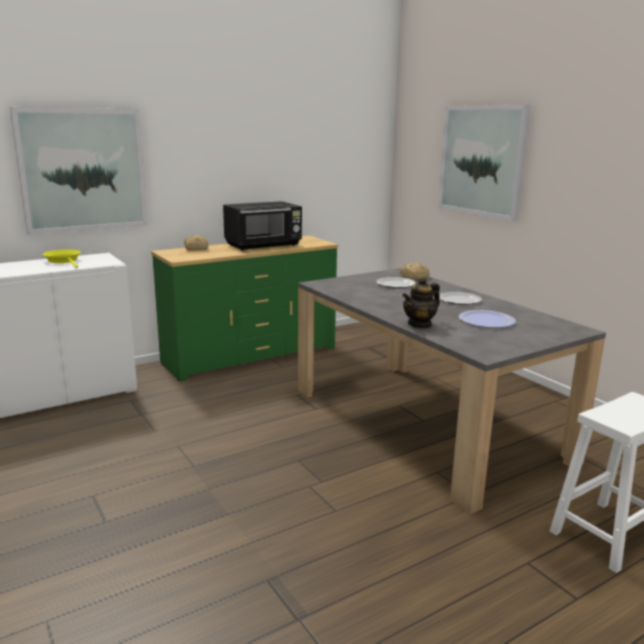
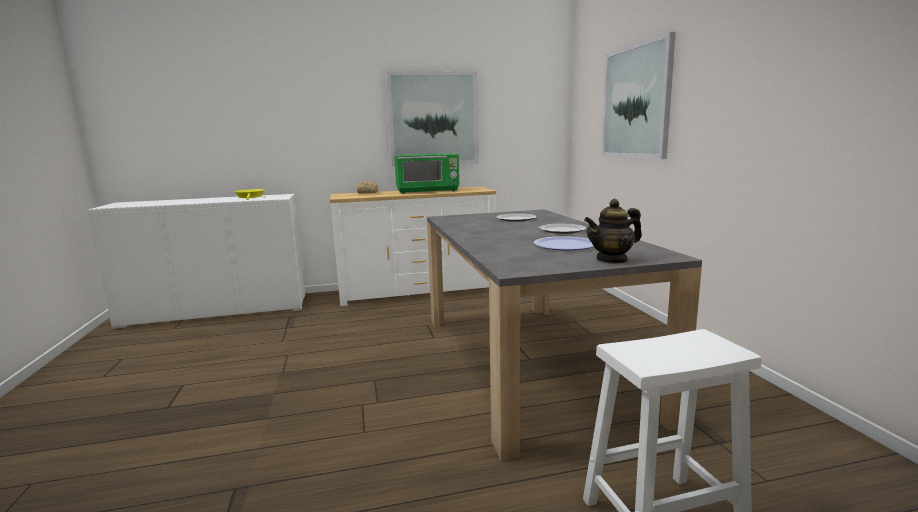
camera: 20 degrees right, 5 degrees down
(83, 170) = (274, 125): picture -> picture (433, 119)
(250, 355) = (417, 291): green dresser -> white dresser
(264, 245) = (428, 191): black microwave -> green microwave
(413, 277) = (543, 215): bread -> none
(420, 324) = (486, 245): teapot -> teapot (612, 260)

